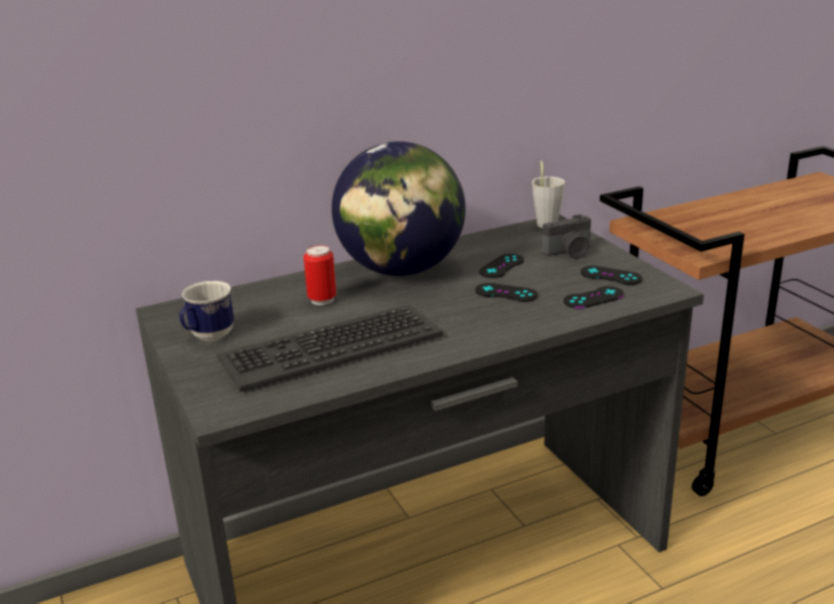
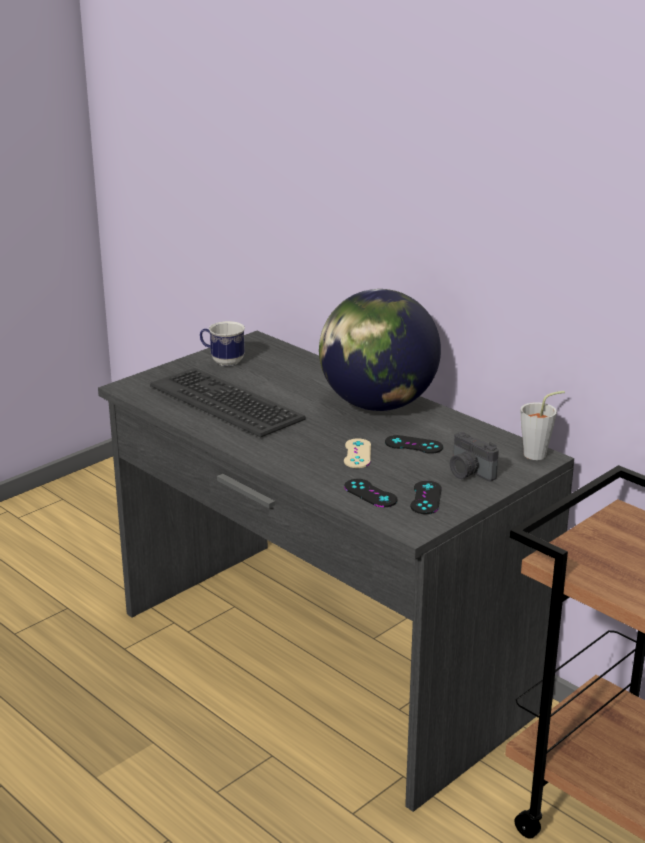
camera: 70 degrees right, 0 degrees up
(322, 300) = (302, 385): can -> none
(506, 293) = (357, 454): black game controller -> beige game controller

